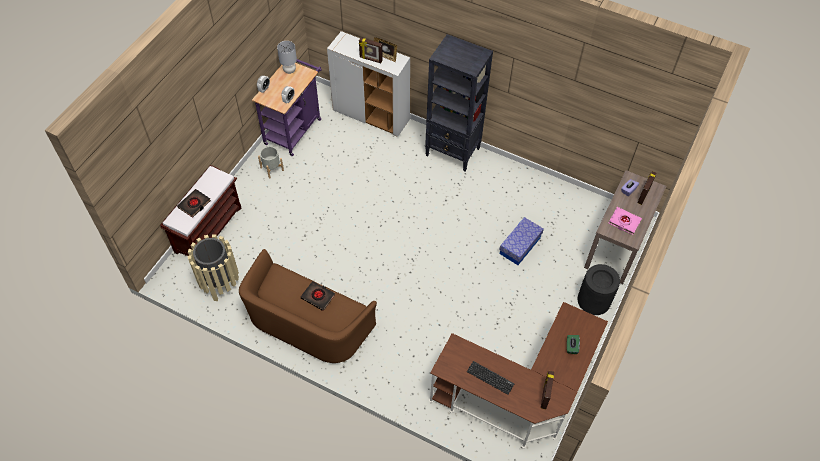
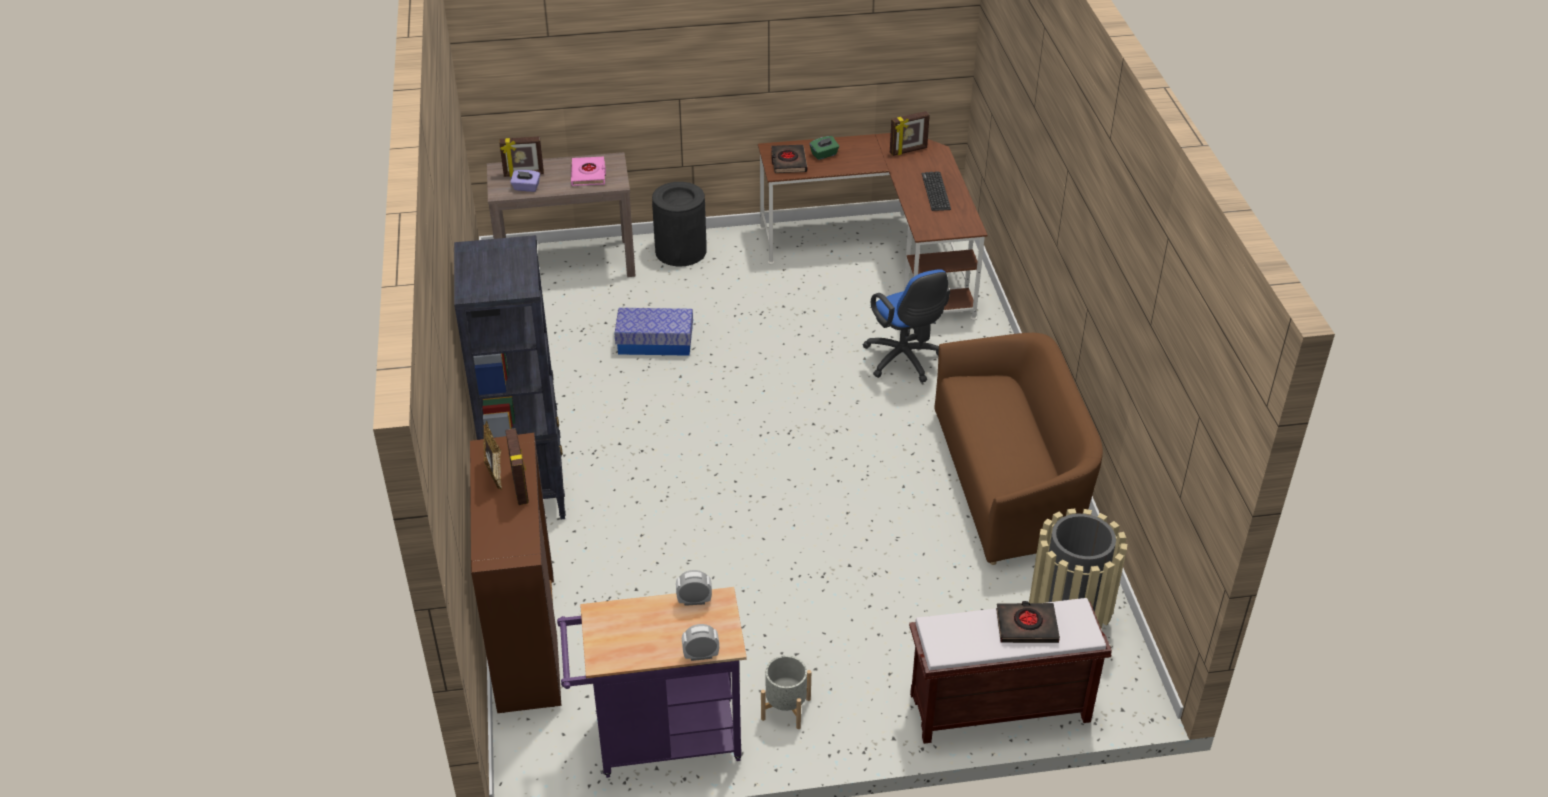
camera: 125 degrees left, 15 degrees down
(289, 70) = (616, 649): grey table lamp -> none
(318, 297) = (988, 425): black book -> black book (788, 162)
(371, 115) = (525, 642): white cabinet -> brown cabinet
(422, 341) = (905, 361): none -> blue office chair

